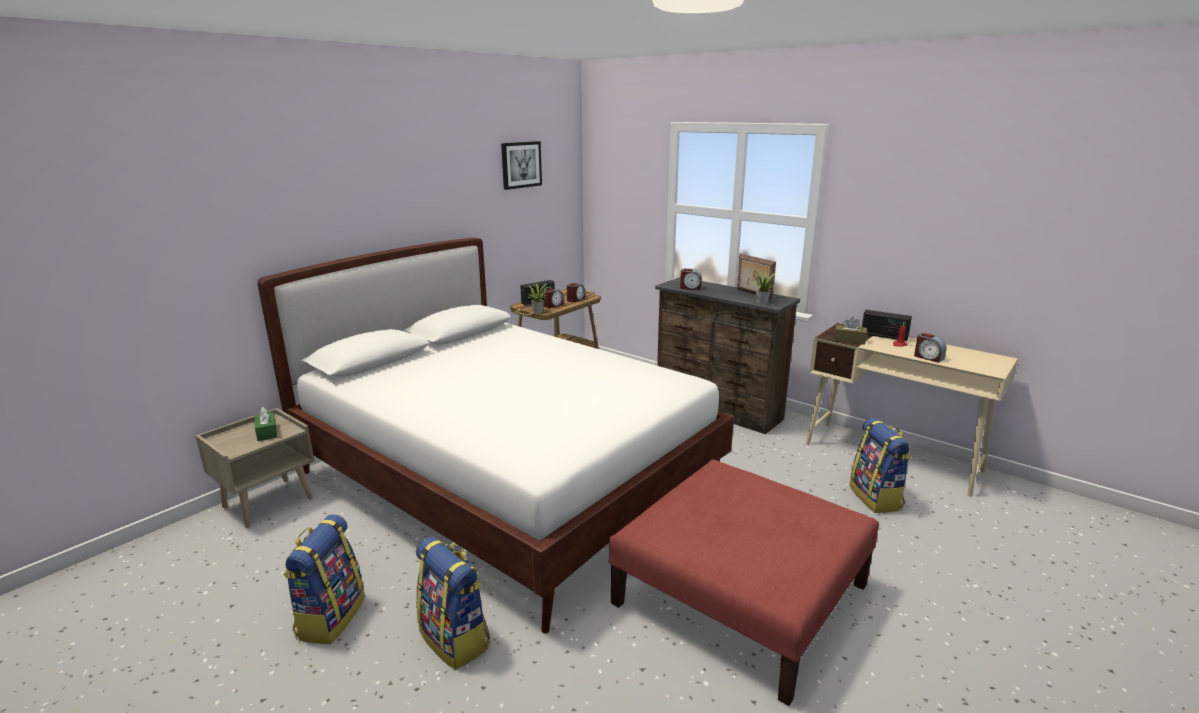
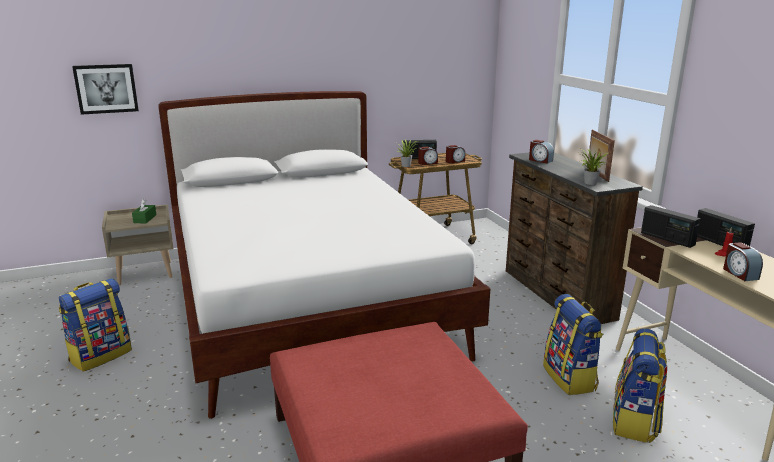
camera: 30 degrees right, 0 degrees up
(455, 639) = (151, 398): backpack -> backpack (570, 378)
(521, 165) = (420, 28): picture -> picture (106, 88)
(849, 340) = (667, 239): brown tissue box -> radio

